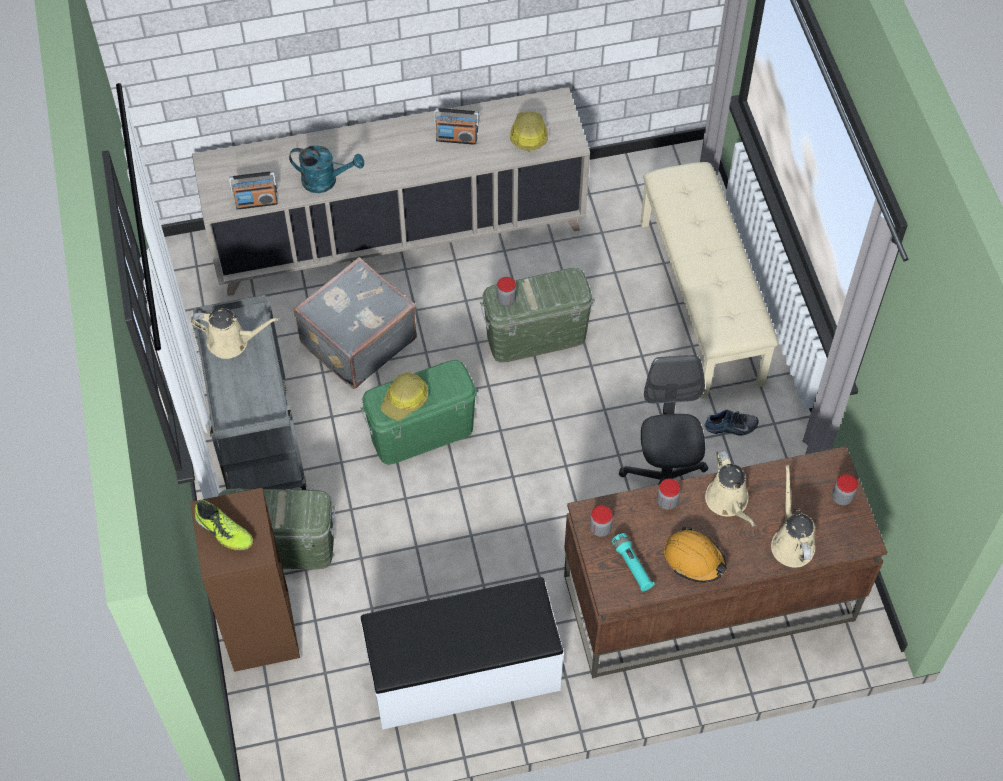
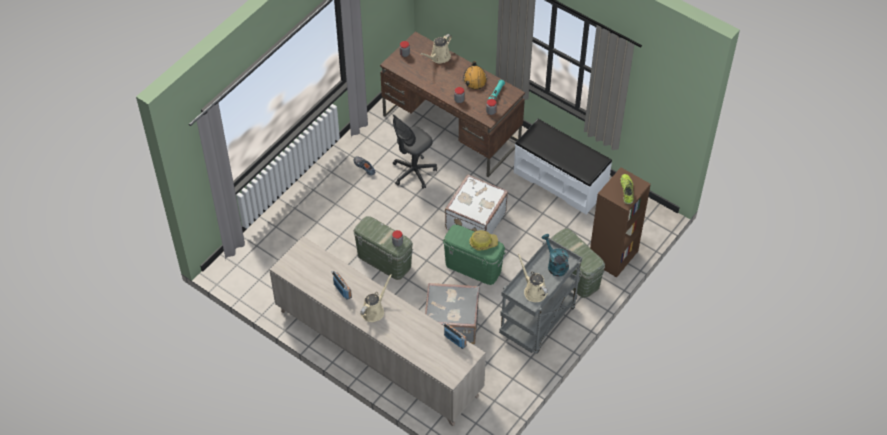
camera: 130 degrees left, 5 degrees down
(326, 181) = (416, 322): turquoise watering can -> turquoise watering can (555, 265)
(500, 495) = (474, 220): none -> white suitcase
(528, 135) = (314, 264): hard hat -> none
(702, 302) = (307, 214): beige bench -> none
(728, 502) = (440, 83): beige watering can -> beige watering can (374, 310)

